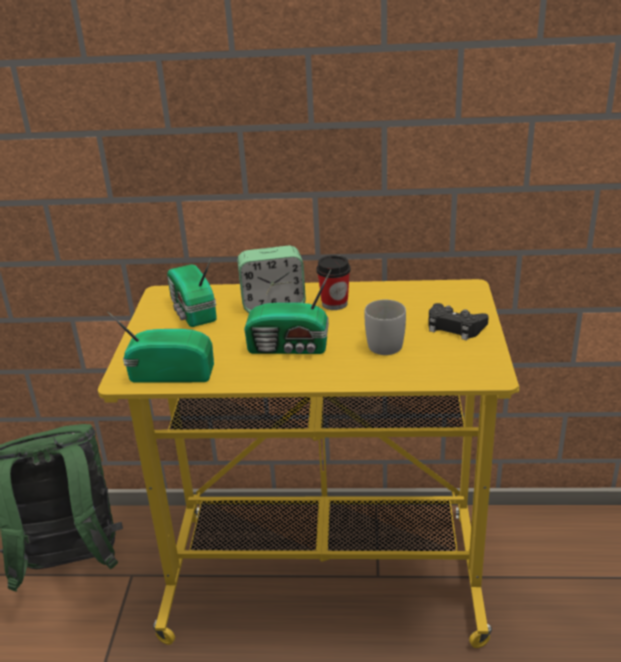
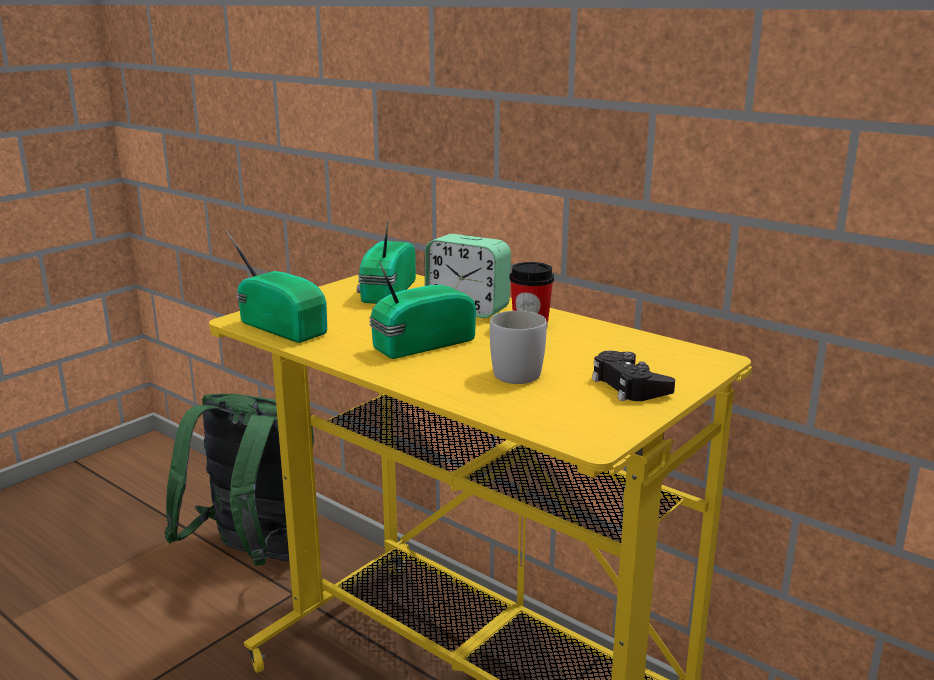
camera: 35 degrees right, 10 degrees down
(290, 348) = (420, 345): radio -> radio turned 105 degrees clockwise

